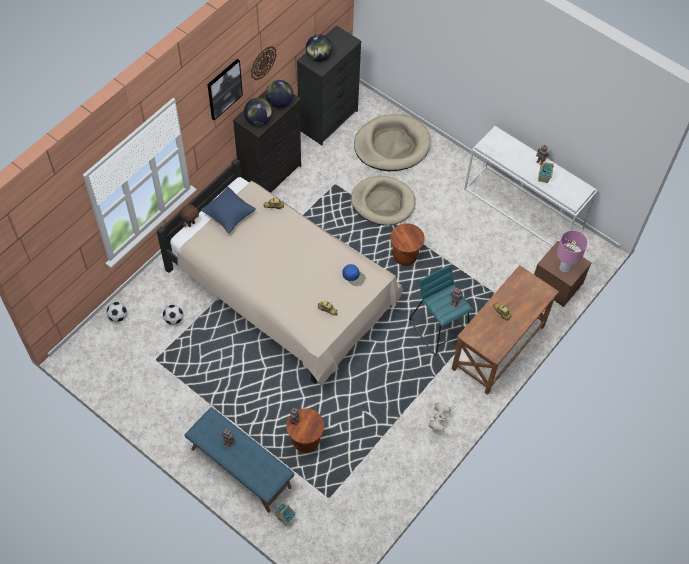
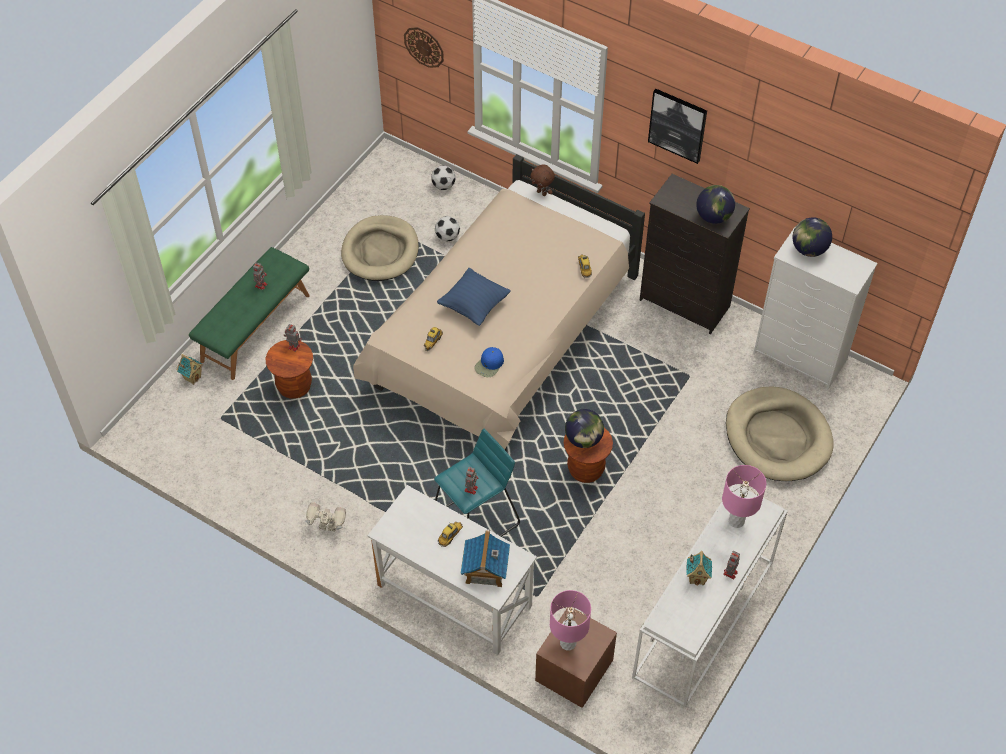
camera: 85 degrees right, 5 degrees down
(229, 215) = (560, 225): blue pillow -> blue pillow (474, 306)
(240, 468) = (255, 327): blue bench -> green bench
(258, 120) = (676, 199): globe -> globe (583, 439)
(263, 62) = (745, 165): wall clock -> wall clock (424, 47)
(328, 120) = (801, 357): black dresser -> white dresser
(383, 202) = (672, 435): beige dog bed -> beige dog bed (380, 251)
(498, 347) = (454, 596): brown desk -> white desk
(503, 151) = (736, 521): none -> pink table lamp
(528, 295) = (485, 570): none -> toy house

